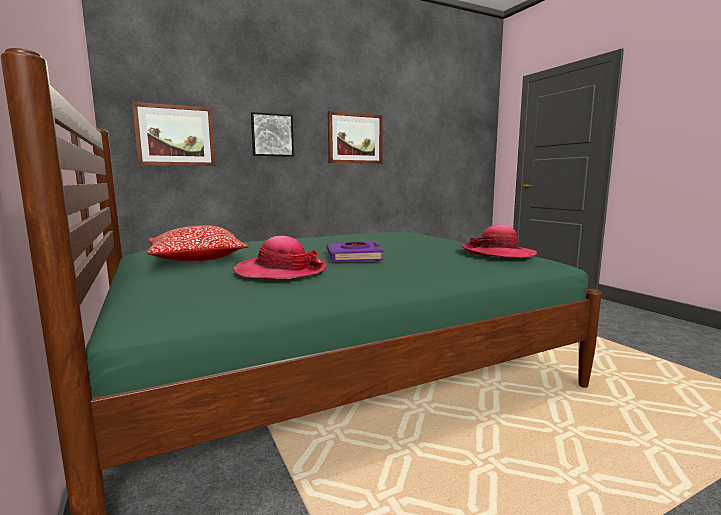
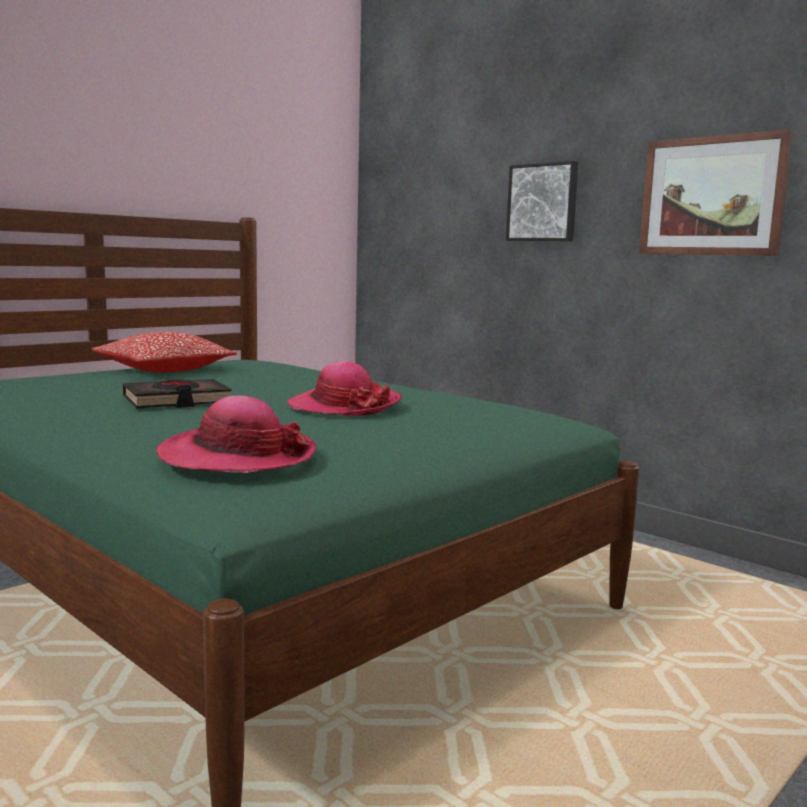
camera: 70 degrees right, 0 degrees up
(175, 136) = (422, 214): picture -> none
(281, 271) = (79, 390): hat -> hat (344, 406)
(354, 257) = (177, 401): purple book -> black book

